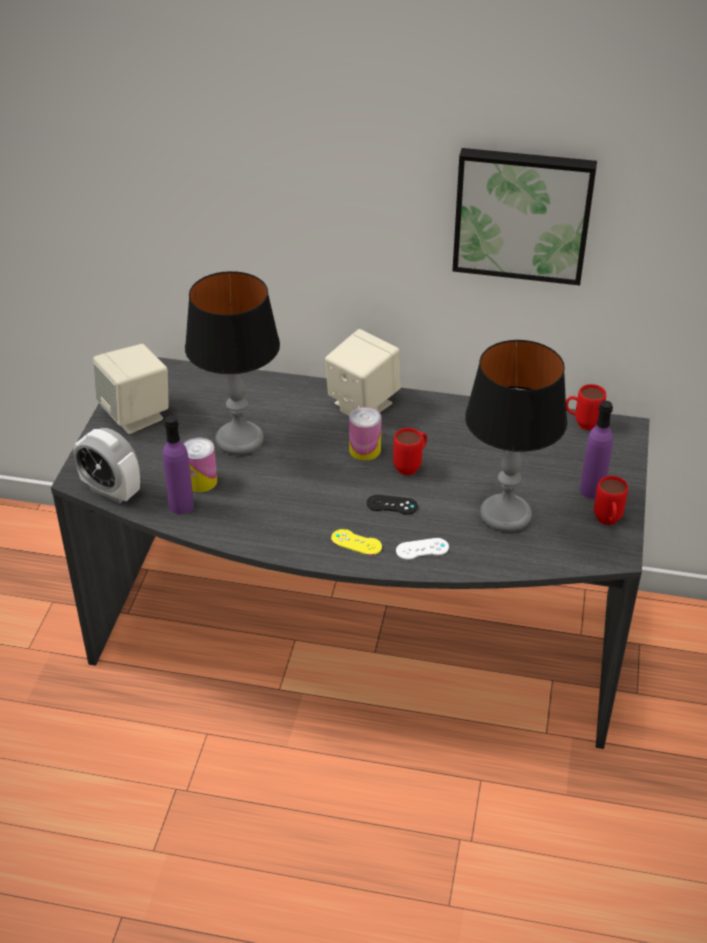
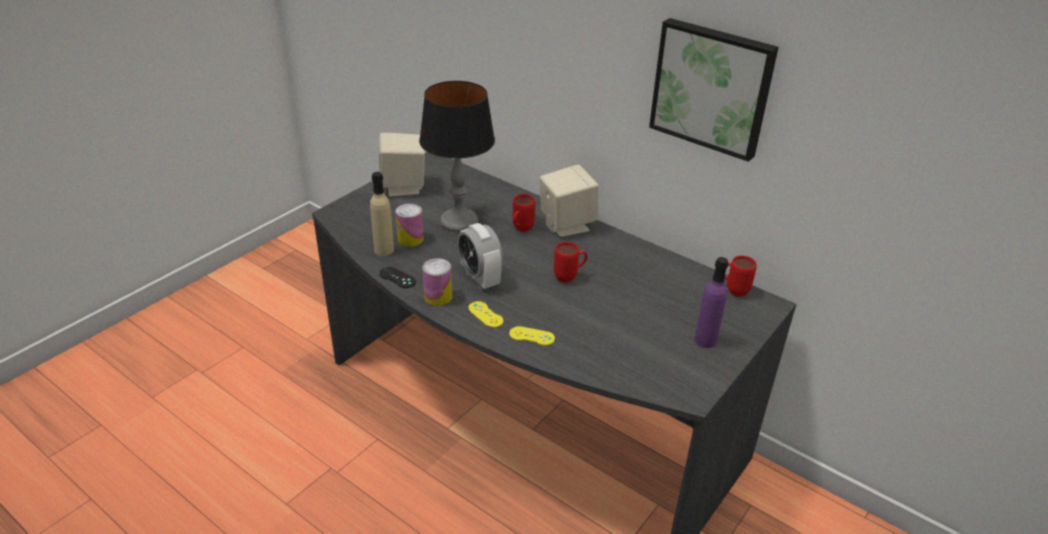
camera: 25 degrees right, 5 degrees down
(111, 491) = (347, 226): alarm clock -> alarm clock (480, 279)
(181, 505) = (384, 250): purple bottle -> beige bottle
(365, 450) = (543, 255): can -> can (438, 297)
(392, 505) = (533, 298): black game controller -> black game controller (397, 278)
(422, 549) = (532, 336): white game controller -> yellow game controller
(505, 514) = (618, 334): table lamp -> none
(607, 522) = (701, 369): red mug -> red mug (521, 230)

